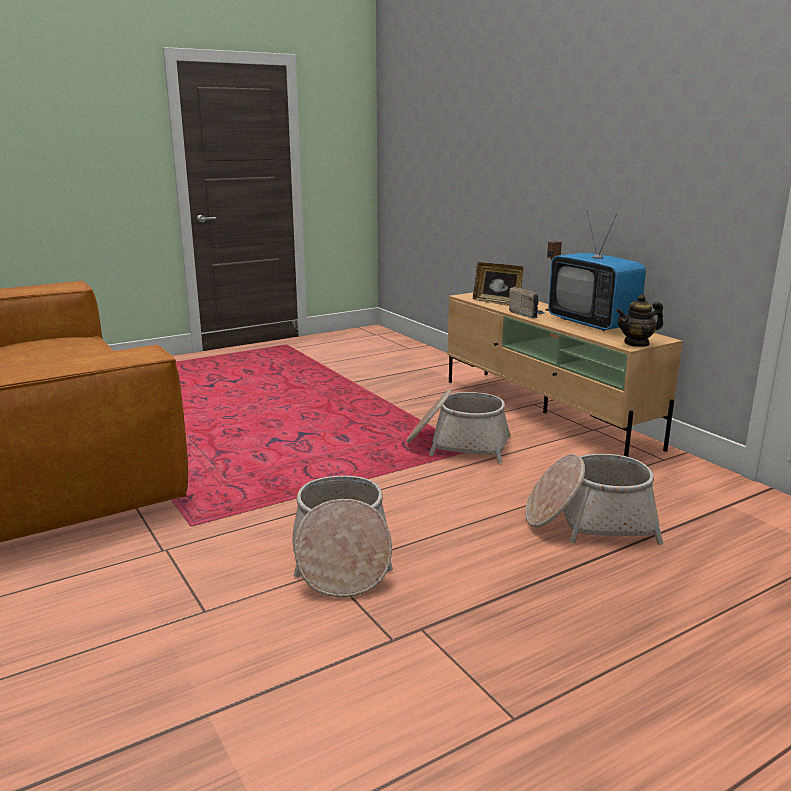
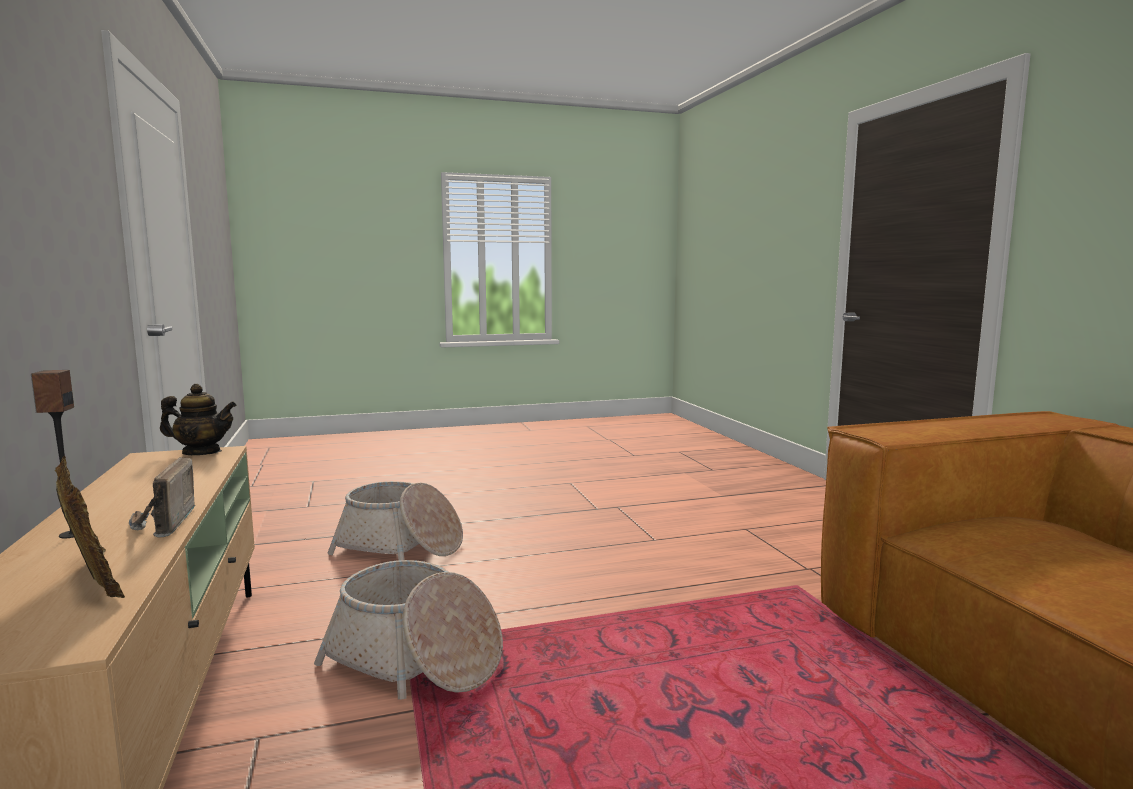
camera: 165 degrees left, 10 degrees down
(341, 558) = (641, 545): basket -> none
(592, 323) = (130, 489): television -> none

